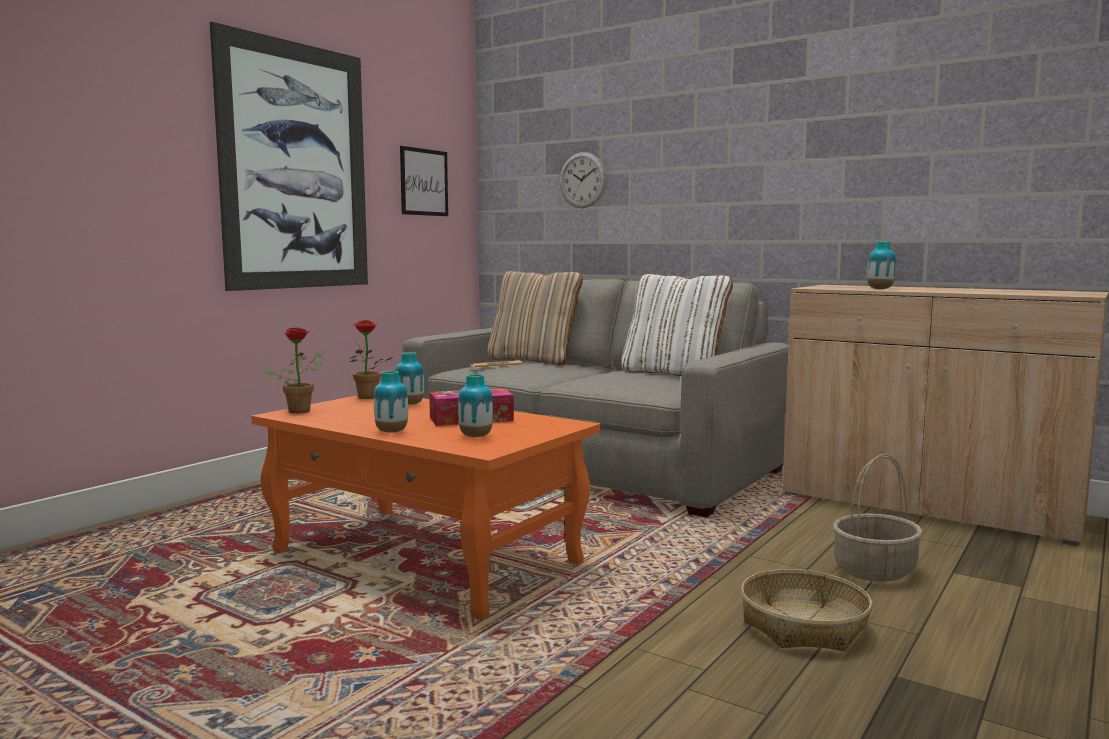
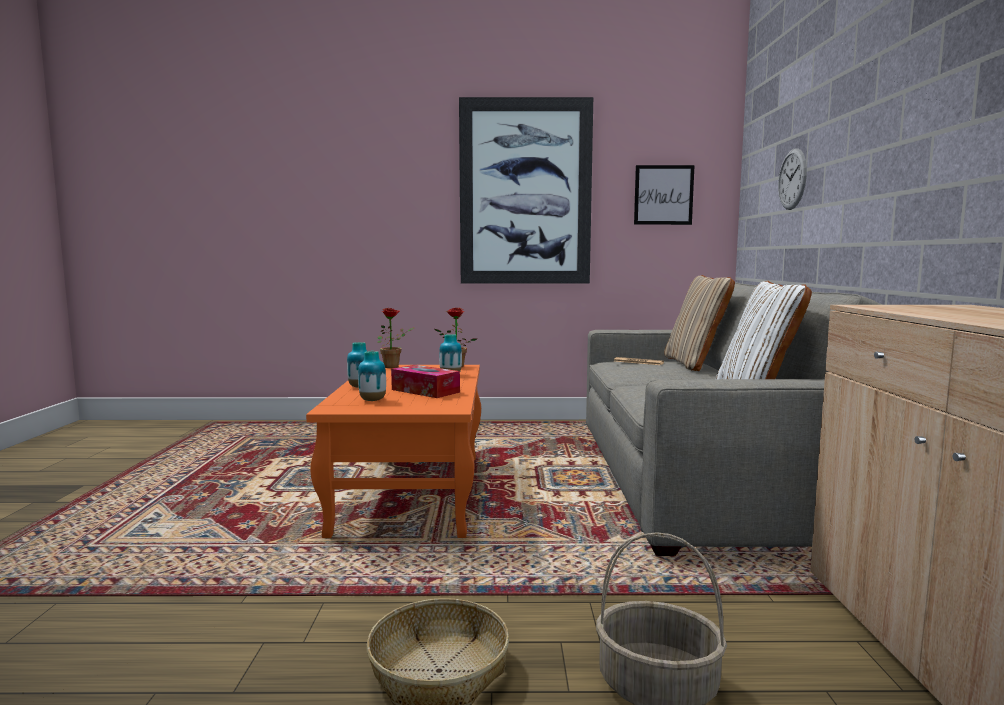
camera: 55 degrees right, 0 degrees up
(880, 289) = (939, 313): vase -> none

